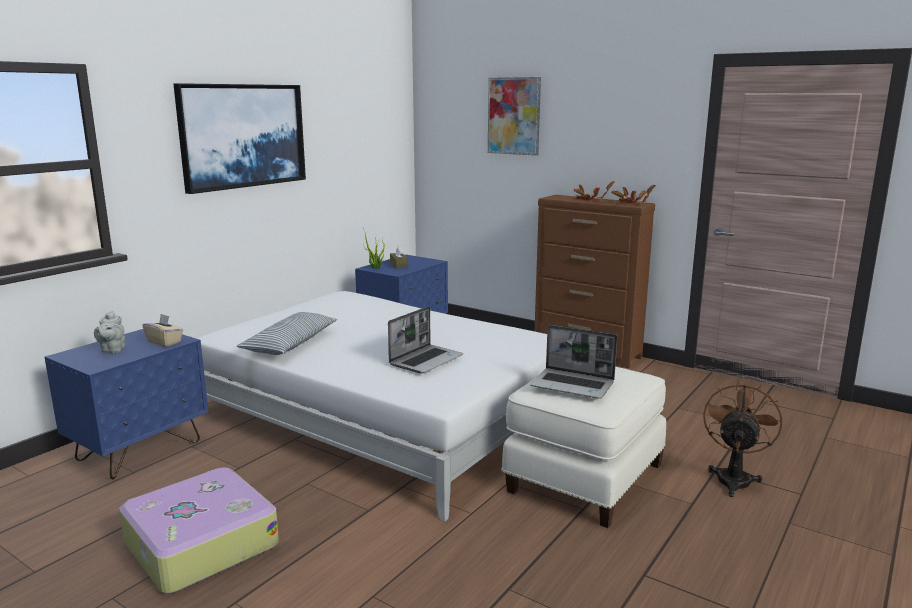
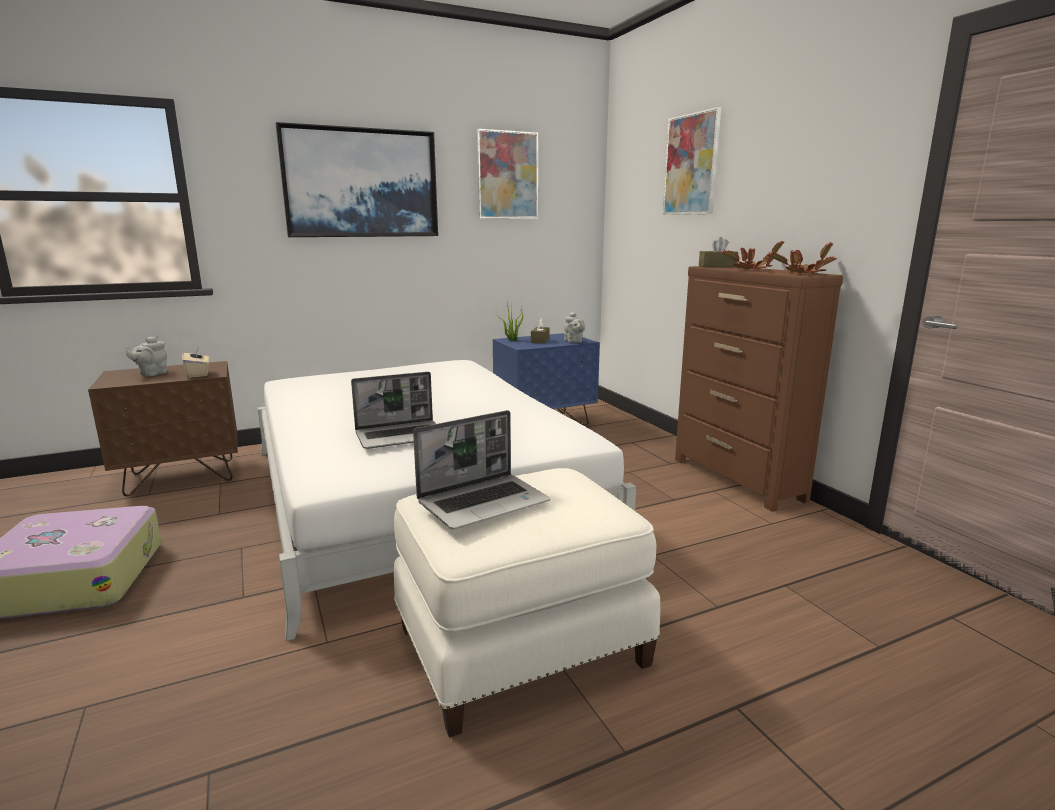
camera: 30 degrees right, 0 degrees up
(140, 451) = (182, 477): blue nightstand -> brown nightstand
(290, 344) = (322, 397): pillow -> none
(349, 119) = (507, 175): none -> picture
(427, 263) = (574, 341): none -> grey teapot
(558, 197) = (717, 266): none -> brown tissue box
(573, 385) = (484, 502): laptop -> laptop turned 90 degrees counterclockwise
(734, 478) = (753, 735): brown fan -> none

